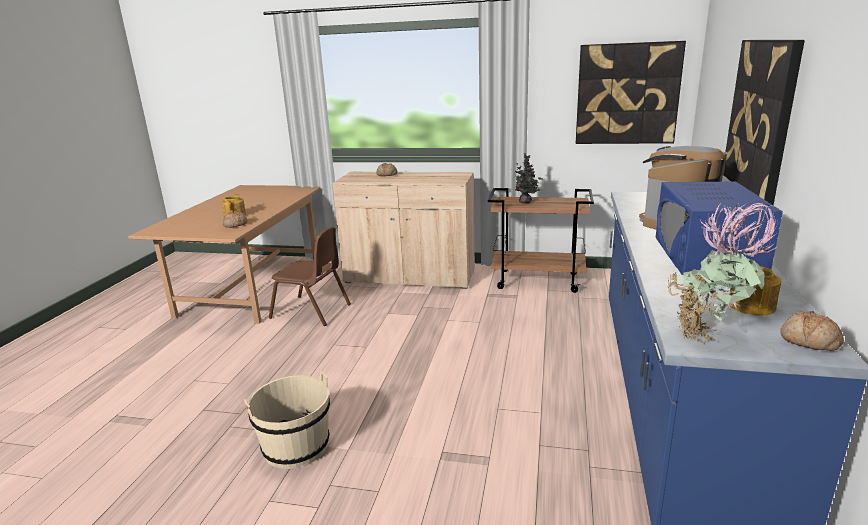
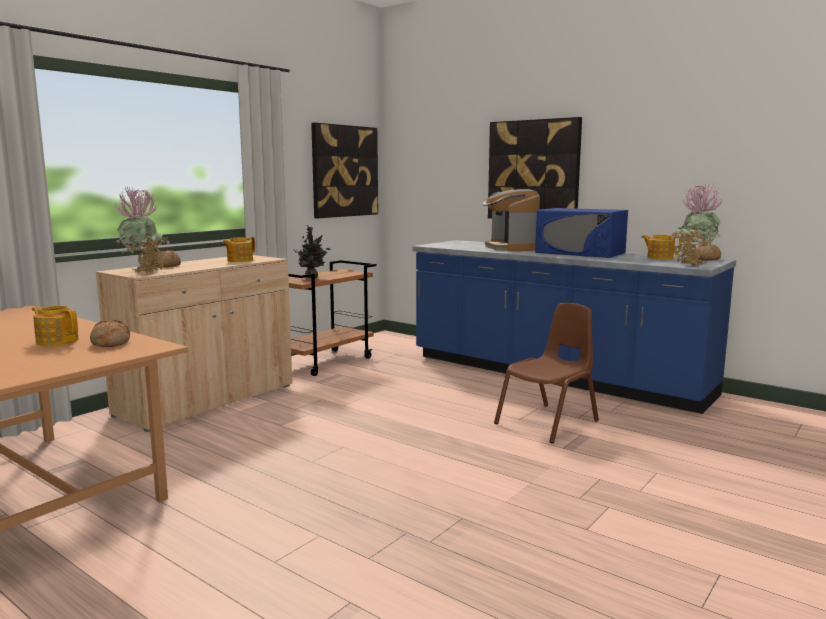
camera: 65 degrees left, 10 degrees down
(296, 446) = (506, 506): beige bucket -> none
(311, 311) = (195, 461): brown chair -> brown chair (548, 422)
(352, 179) = (146, 273): none -> potted plant
(436, 178) = (239, 260): none -> teapot

